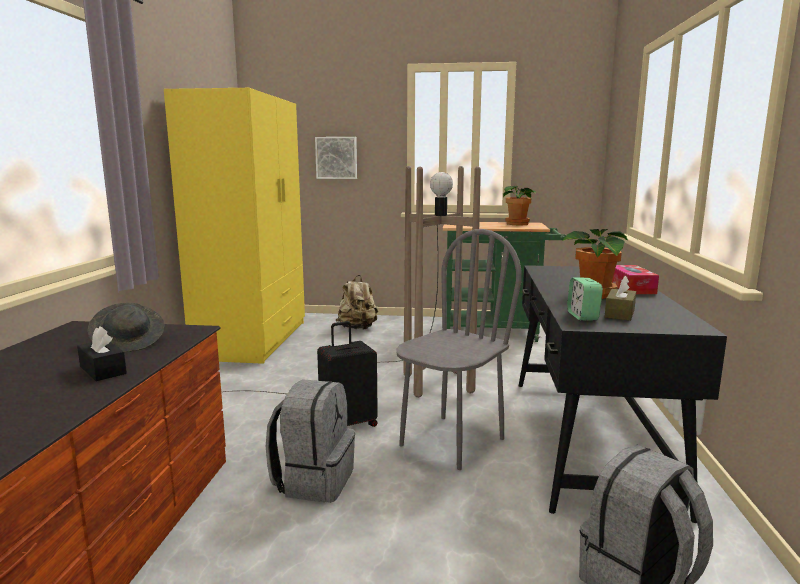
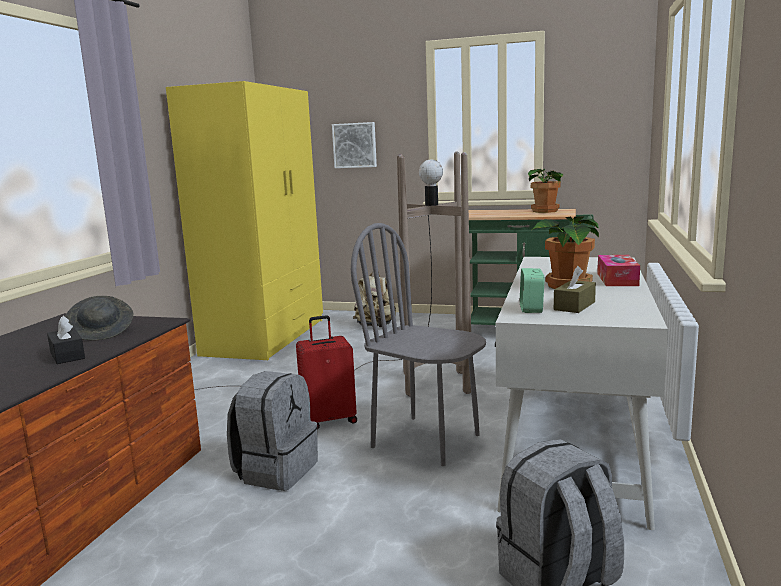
camera: 10 degrees right, 0 degrees up
(348, 424) = (329, 420): black suitcase -> red suitcase
(451, 441) = (426, 440): grey chair -> grey chair turned 105 degrees counterclockwise
(586, 438) = (573, 442): black desk -> white desk

